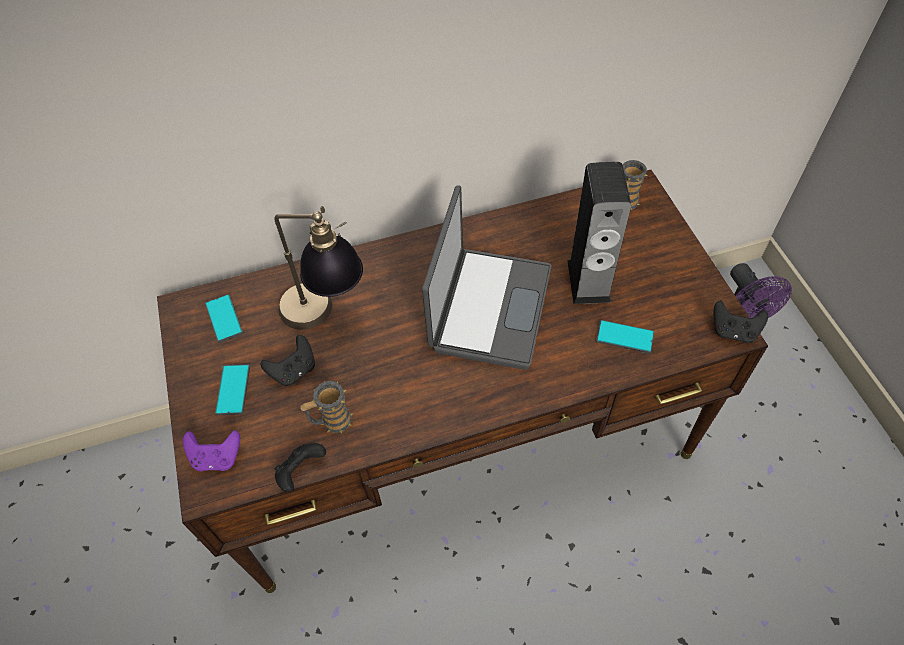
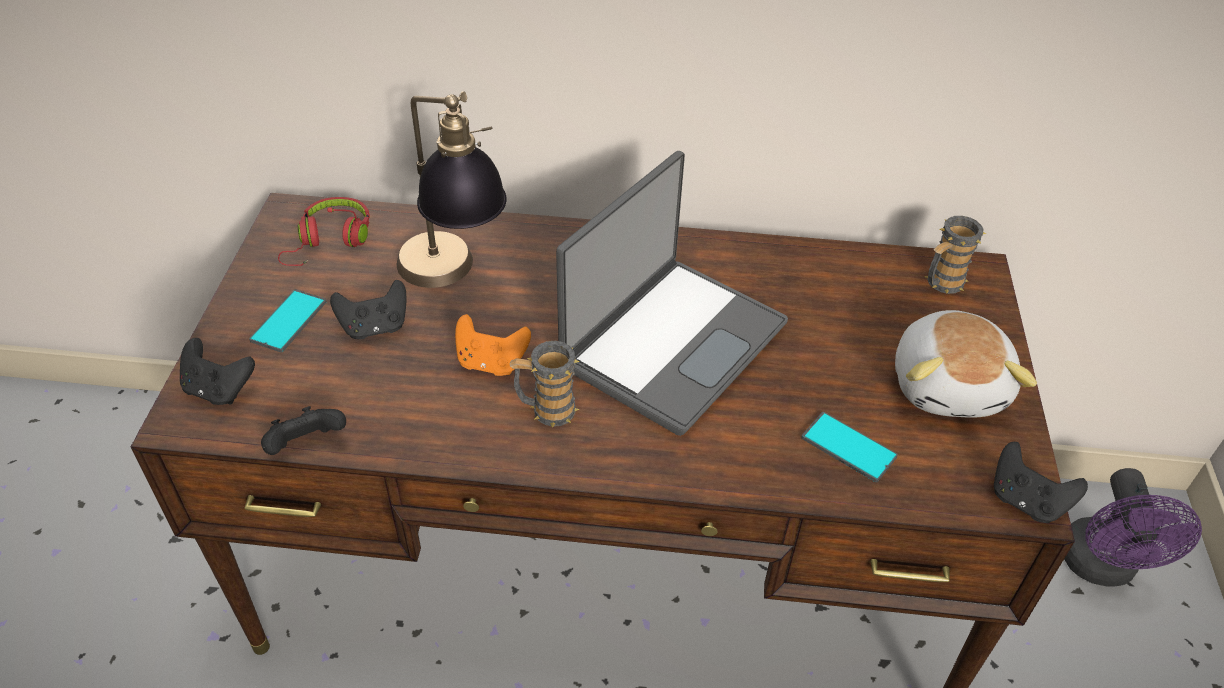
camera: 20 degrees right, 10 degrees down
(217, 458) = (219, 389): purple game controller -> black game controller
(224, 319) = (330, 241): phone -> red headphones
(331, 422) = (382, 402): mug -> mug (546, 410)
(384, 366) = (491, 363): none -> orange game controller
(588, 281) = (834, 359): speaker -> none
(660, 273) = (949, 385): none -> plush toy

